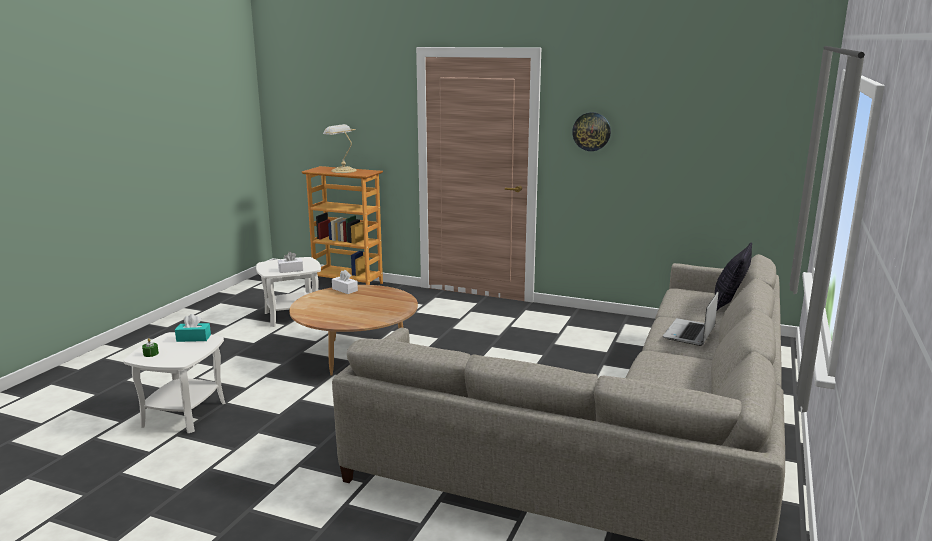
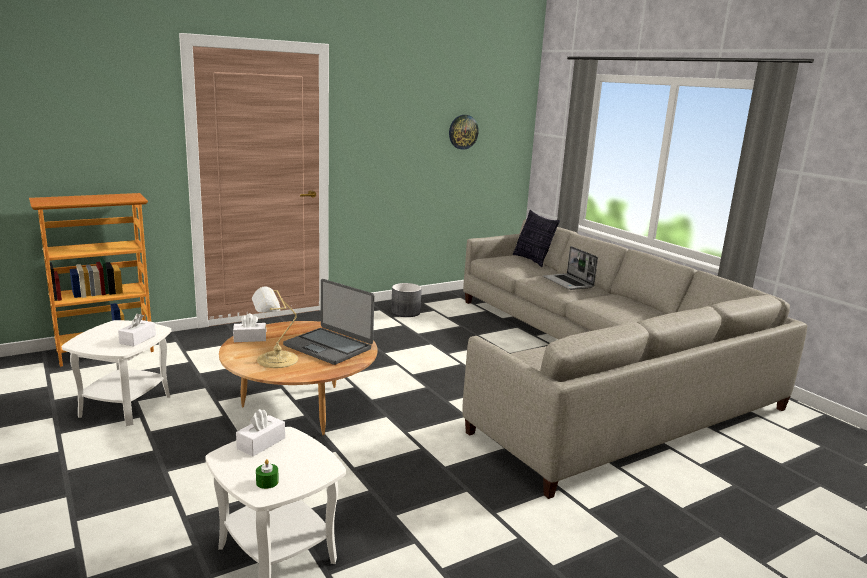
camera: 55 degrees left, 0 degrees up
(193, 338) = (261, 443): turquoise tissue box -> white tissue box
(342, 170) = (88, 198): table lamp -> table lamp (275, 360)
(367, 310) = (328, 347): none -> laptop
(587, 325) = (405, 312): none -> grey planter
(591, 131) = (378, 129): wall clock -> wall clock (463, 132)

